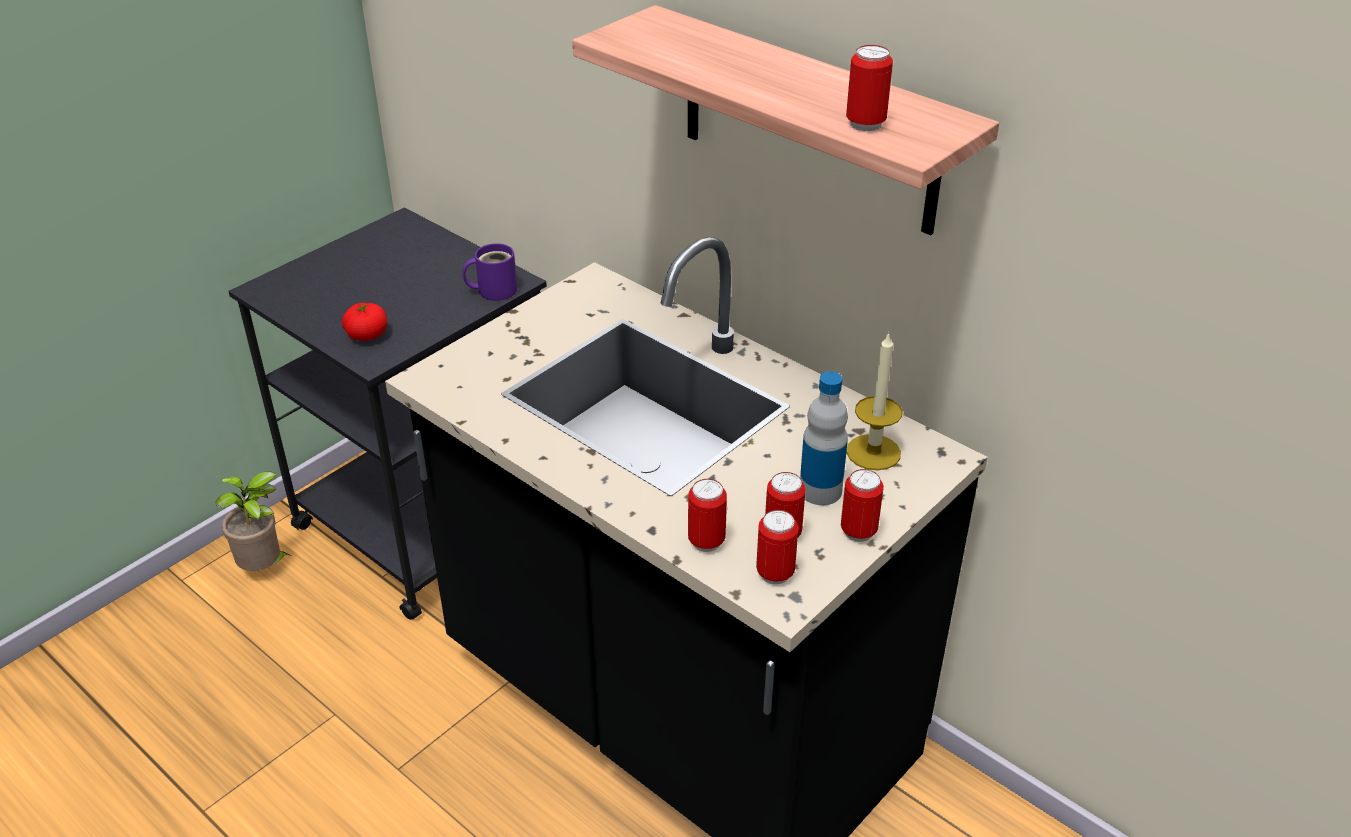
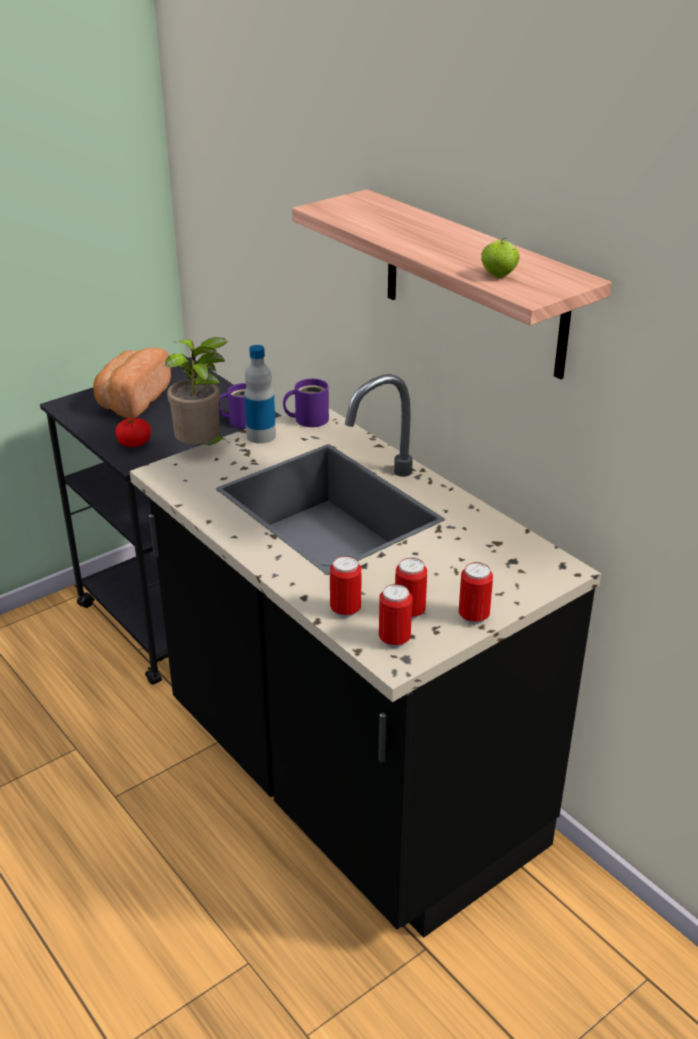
camera: 10 degrees right, 5 degrees down
(265, 568) = (50, 633): potted plant -> potted plant (202, 450)
(347, 275) = (132, 400): none -> bread
(588, 287) = (308, 419): none -> purple mug
(820, 490) = (451, 583): bottle -> bottle (261, 436)
(865, 124) = (498, 275): can -> apple
(873, 452) = (504, 560): candle -> none

